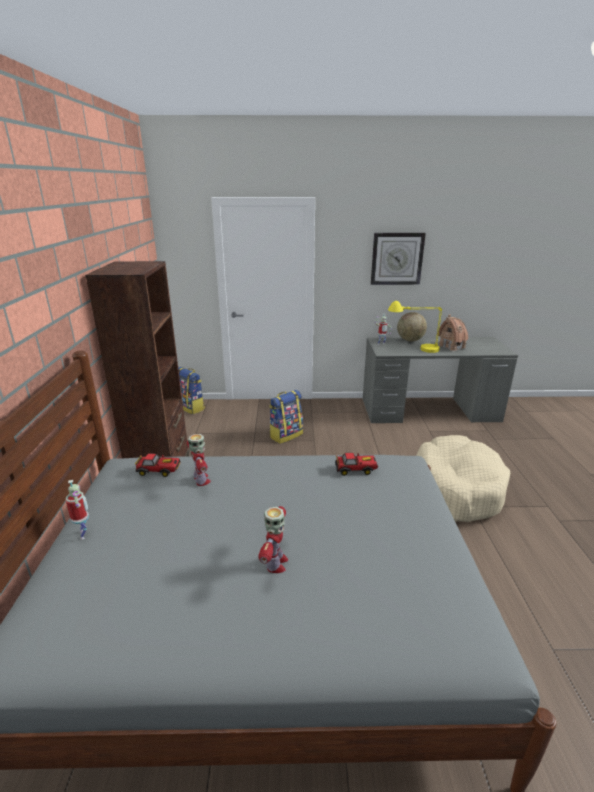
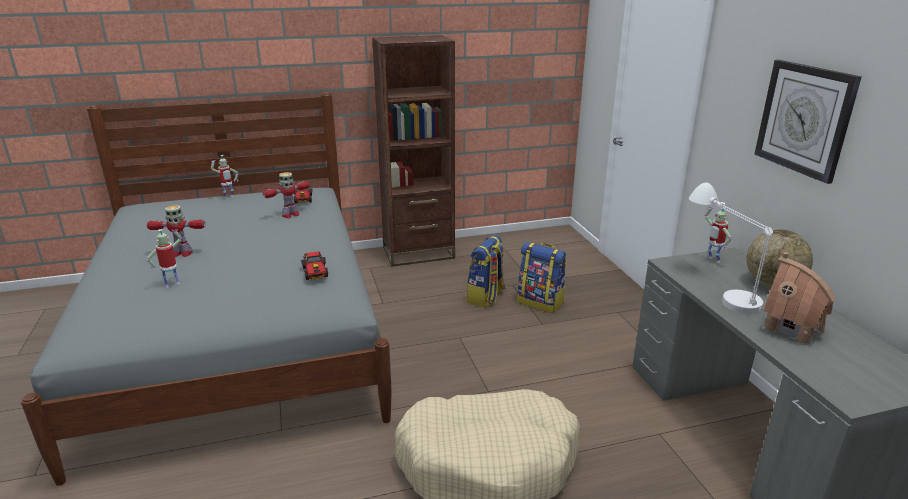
camera: 75 degrees right, 0 degrees up
(192, 408) = (558, 236): backpack -> backpack (486, 297)
(361, 564) = (172, 284): none -> toy robot
(413, 350) = (718, 288): yellow table lamp -> white table lamp

